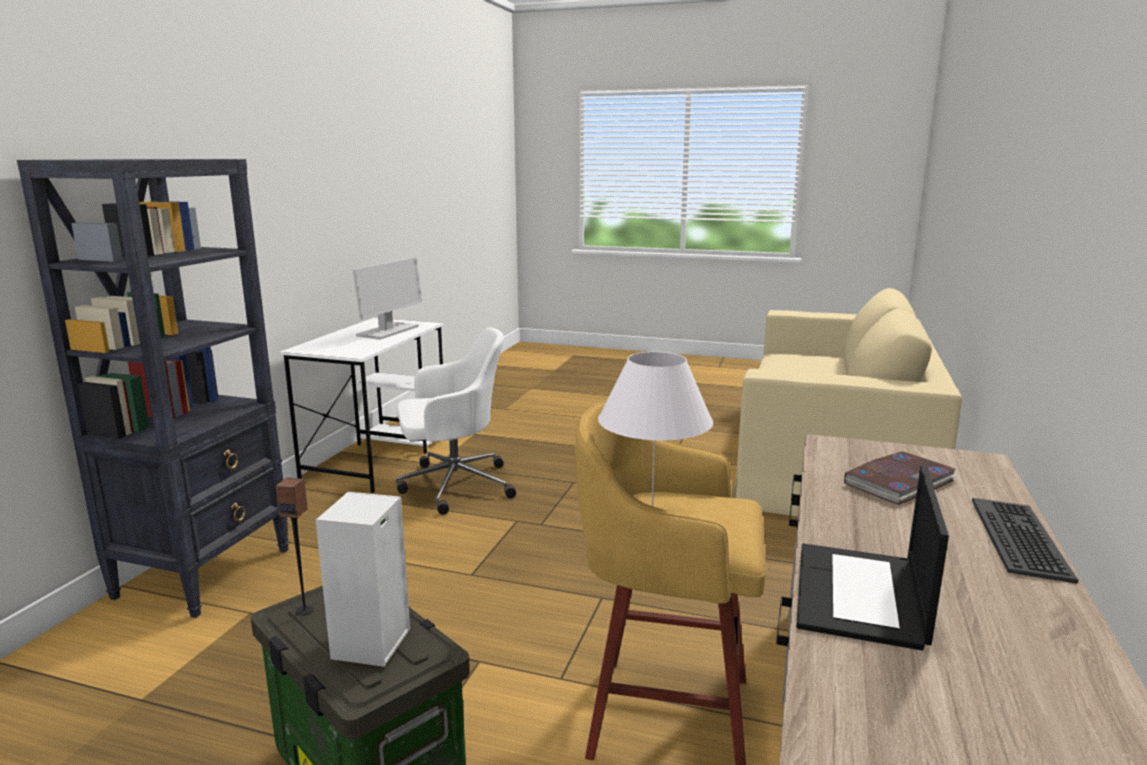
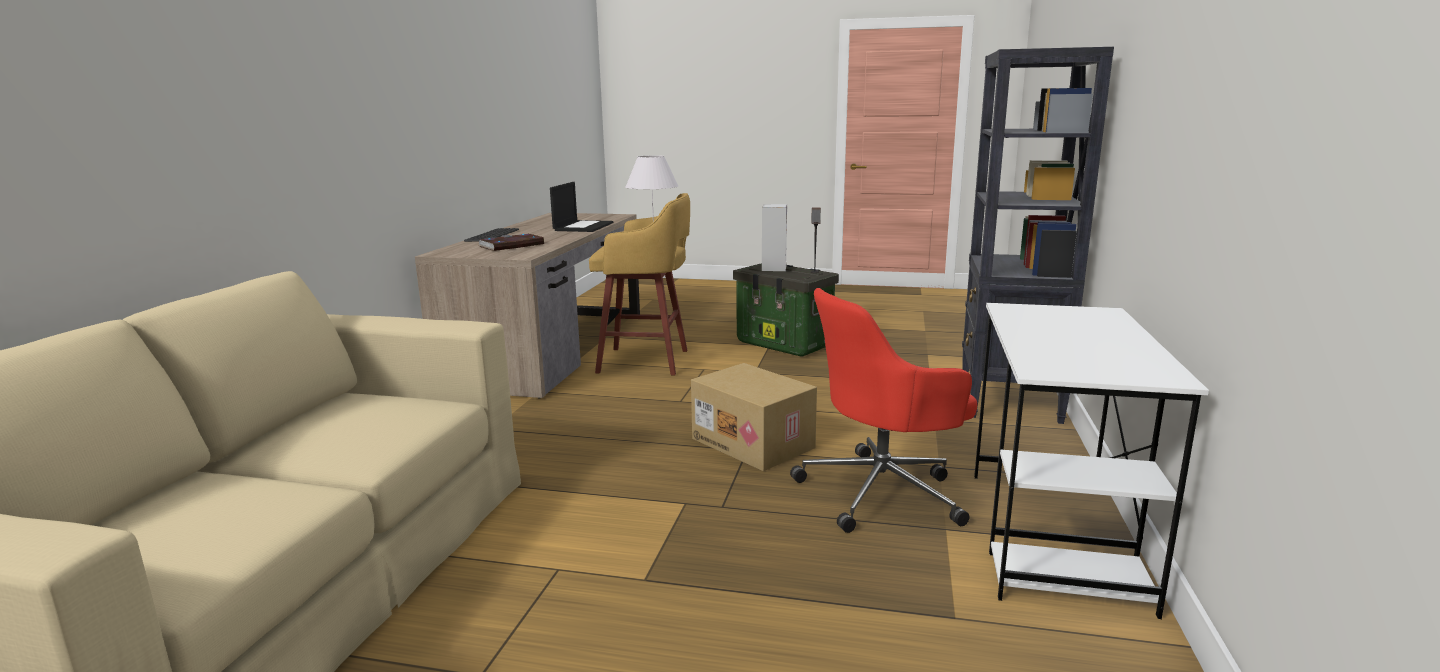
camera: 175 degrees right, 0 degrees up
(388, 331) = (1068, 348): monitor -> none
(453, 485) = (883, 492): white office chair -> red office chair
(531, 531) = (754, 443): none -> cardboard box

